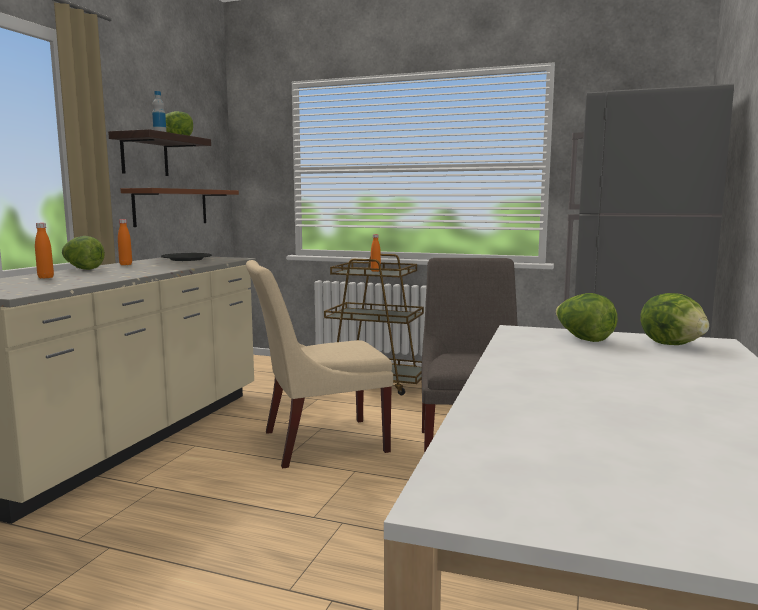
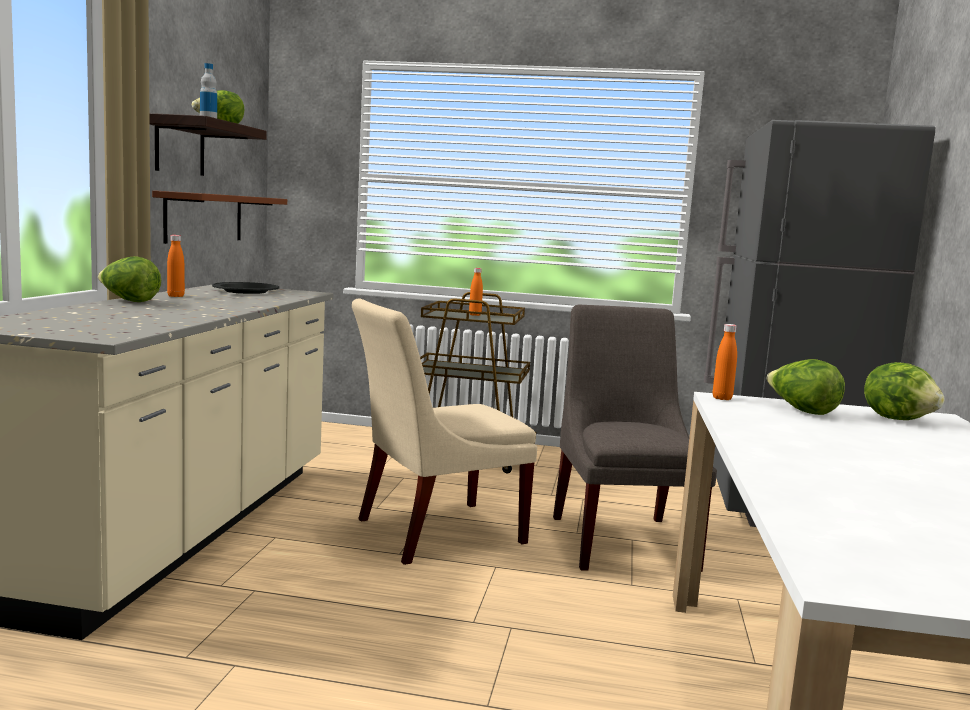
camera: 10 degrees left, 0 degrees up
(45, 277) = (101, 312): orange bottle -> orange bottle (722, 398)

